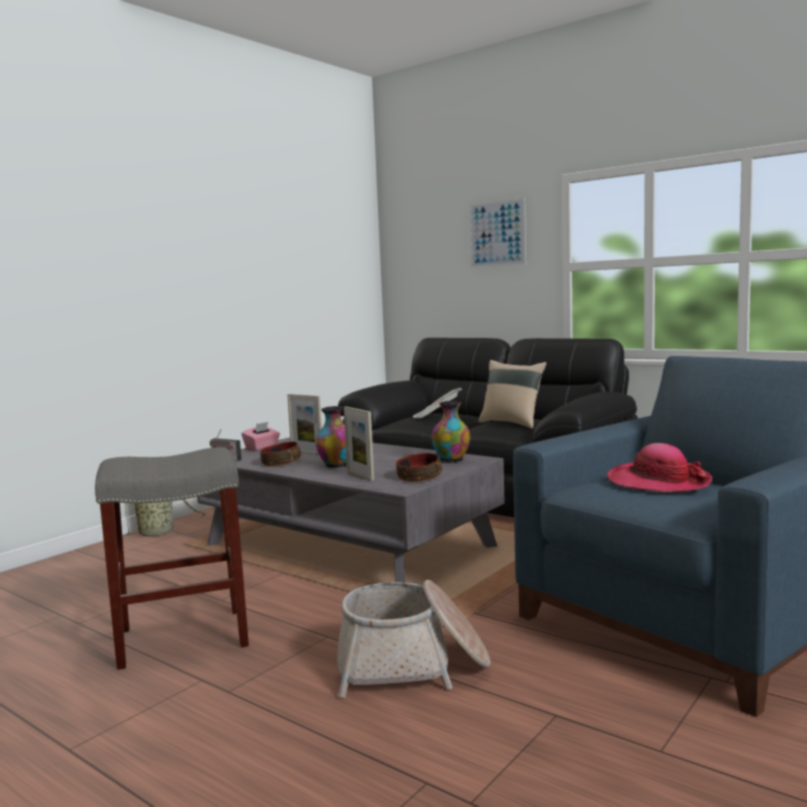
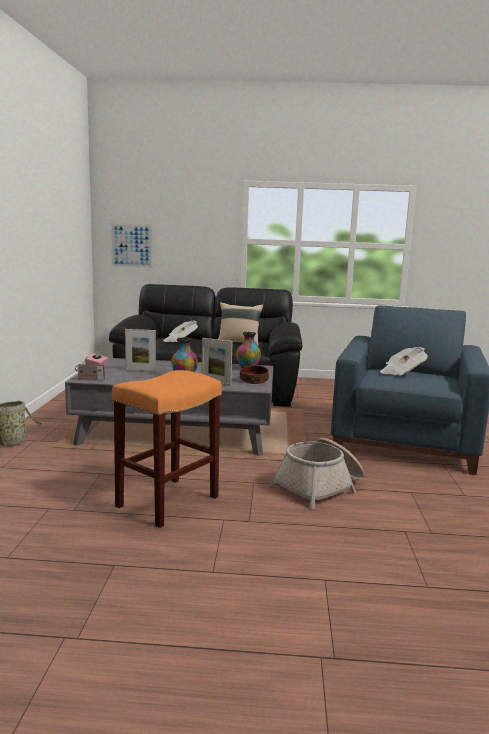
camera: 35 degrees left, 5 degrees up
(185, 636) = (168, 501): grey stool -> orange stool
(280, 463) = (140, 379): bowl -> none
(497, 233) = (194, 213): picture -> picture (131, 245)
(658, 481) = (402, 373): hat -> newspaper

